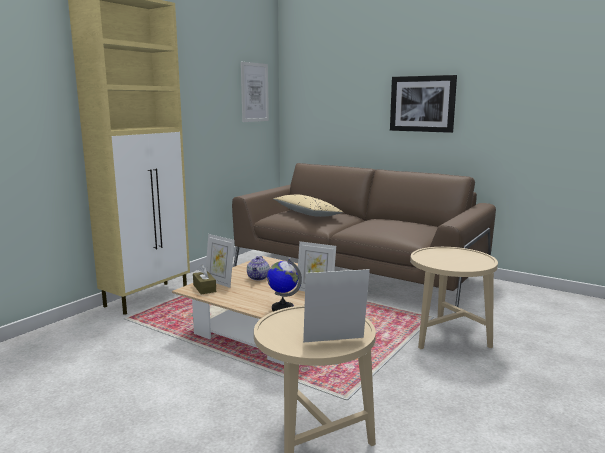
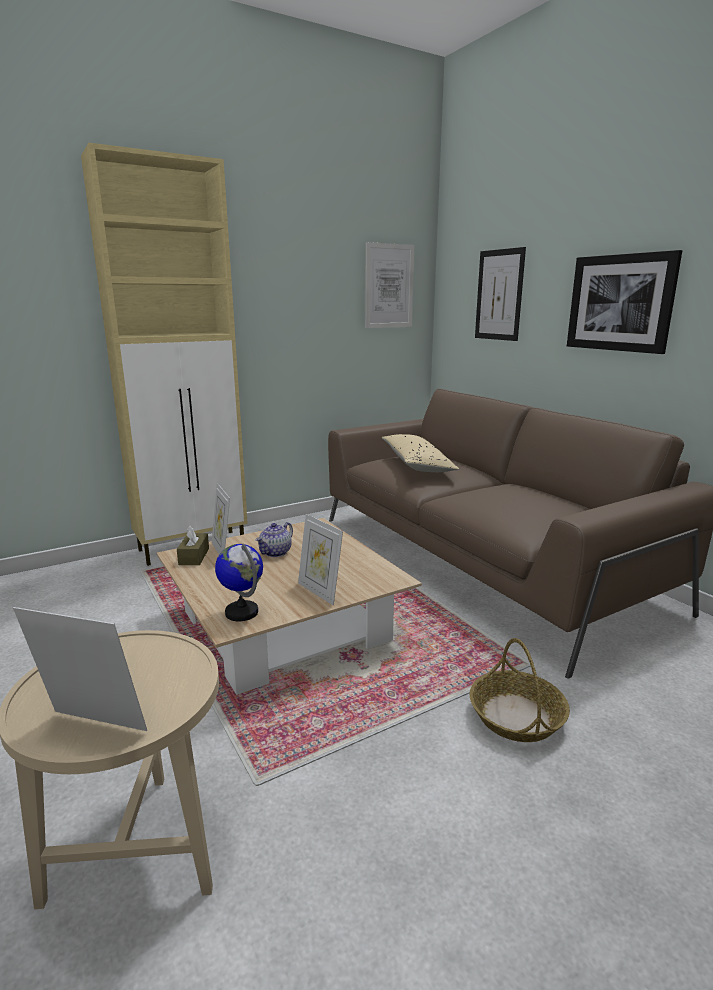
camera: 25 degrees right, 5 degrees up
(335, 99) = (499, 295): none -> picture
(447, 339) = (517, 716): beige side table -> basket

